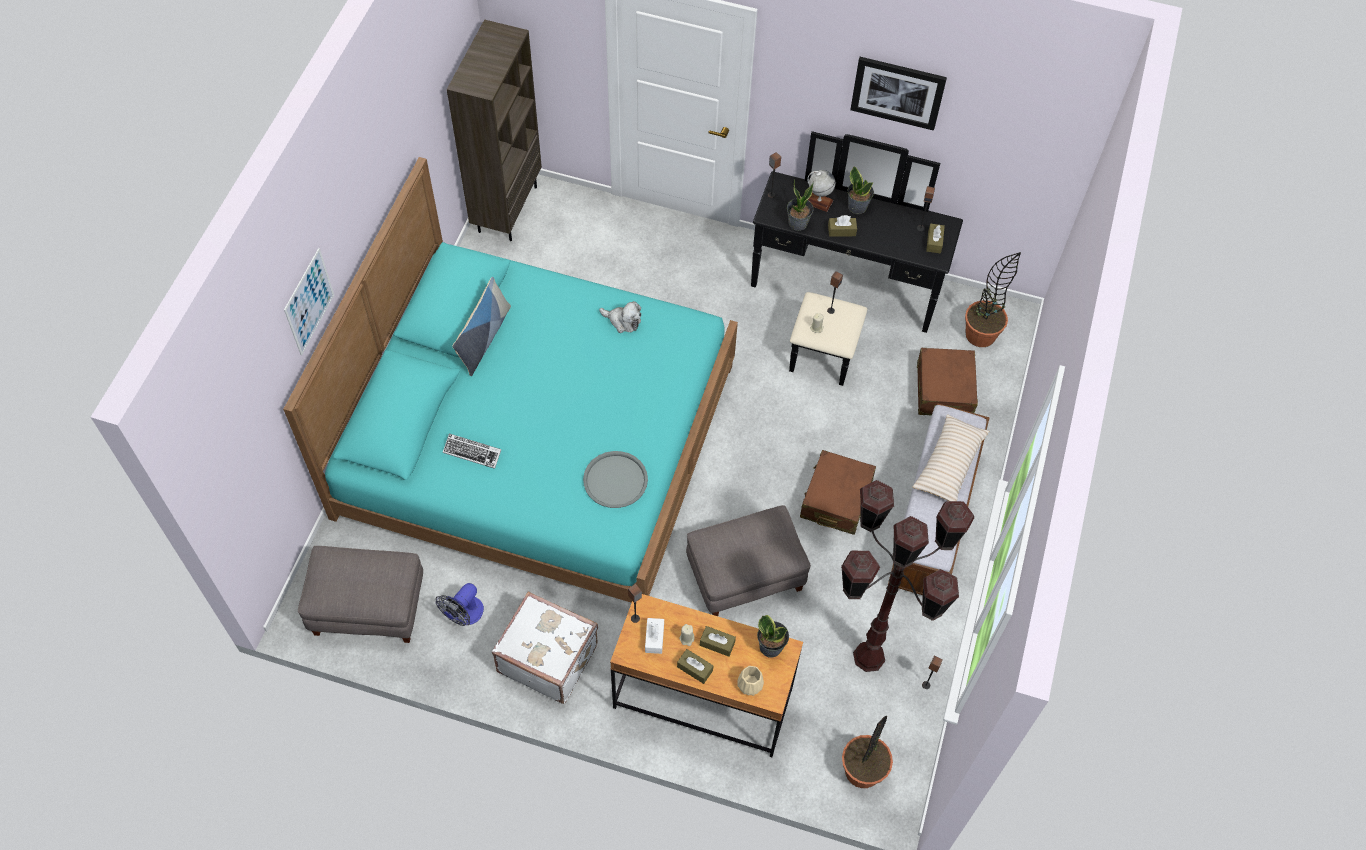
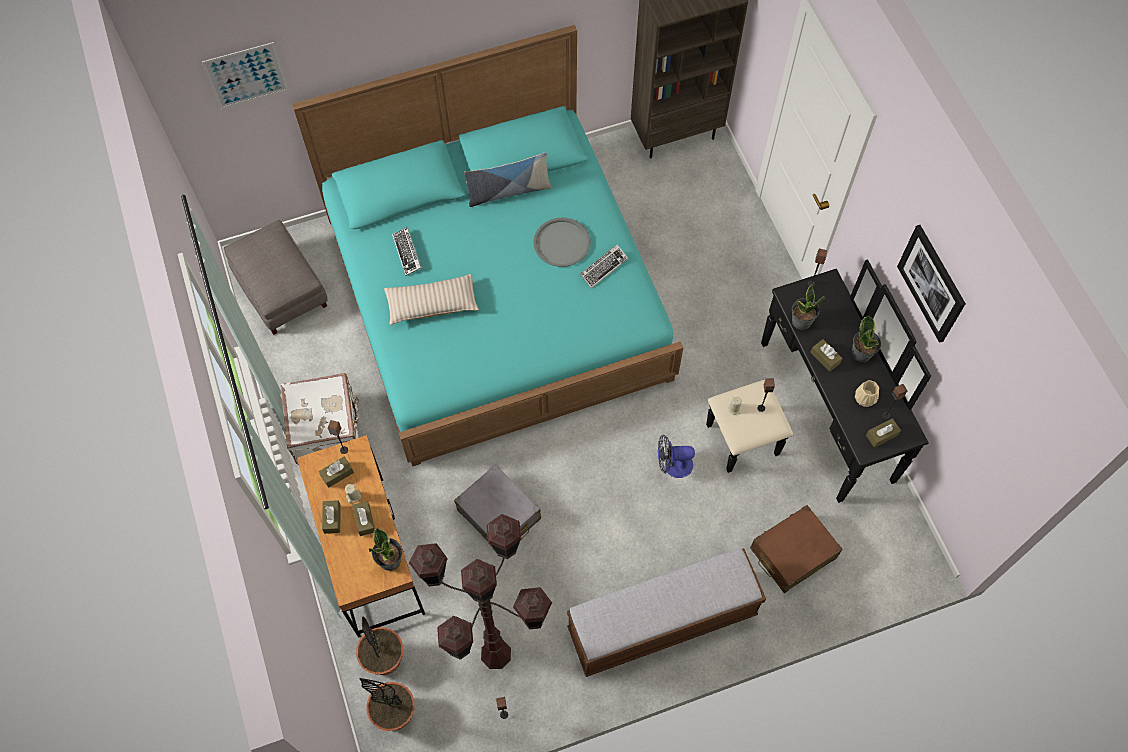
camera: 55 degrees right, 5 degrees up
(309, 302) = (365, 47): picture -> picture (246, 75)
(464, 615) = (319, 353): fan -> fan (672, 465)
(615, 480) = (459, 359): grey tray -> grey tray (562, 243)
(623, 321) = (603, 268): plush toy -> keyboard
(654, 638) = (337, 474): white tissue box -> brown tissue box
(745, 572) = (499, 514): grey ottoman -> grey suitcase
(750, 684) = (347, 566): beige vase -> beige vase (865, 398)
(819, 202) = (838, 322): globe -> none
(836, 499) = (617, 537): brown suitcase -> none
(949, 464) = (688, 594): beige pillow -> beige pillow (432, 304)
(980, 335) = (875, 547): potted plant -> potted plant (384, 658)

